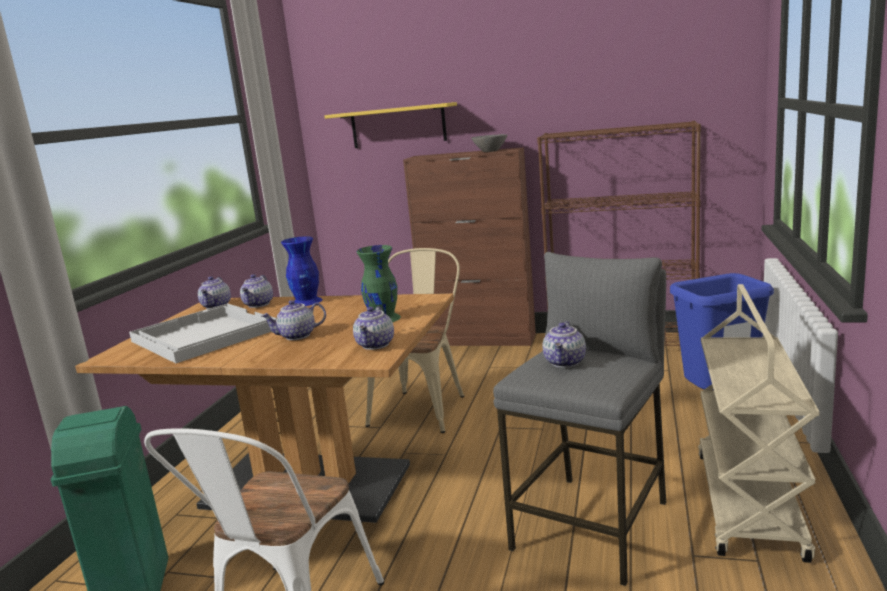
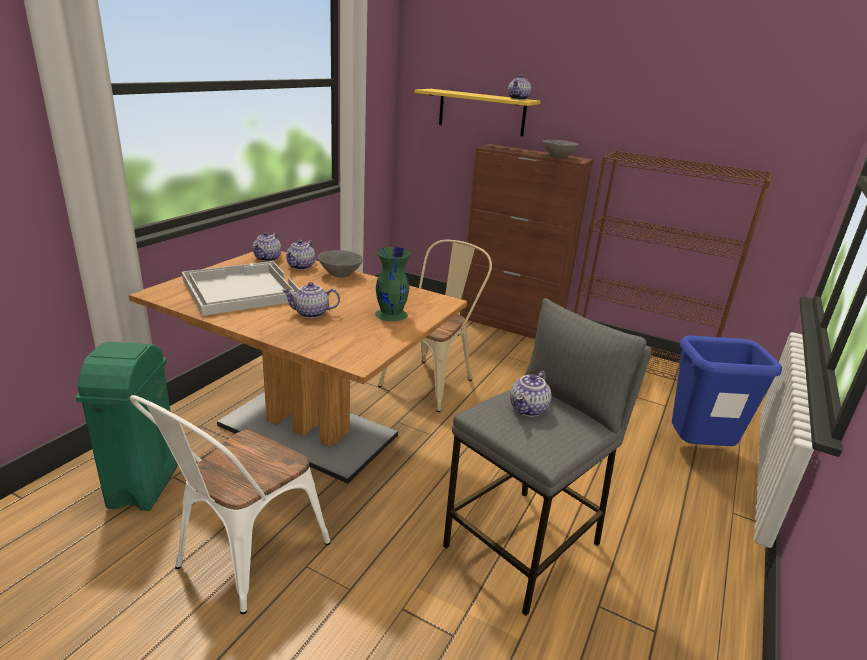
camera: 10 degrees right, 10 degrees up
(307, 301) = (340, 274): blue vase -> grey bowl
(376, 345) = (368, 345): teapot -> teapot (518, 99)
(749, 505) = (674, 571): beige cart -> none

